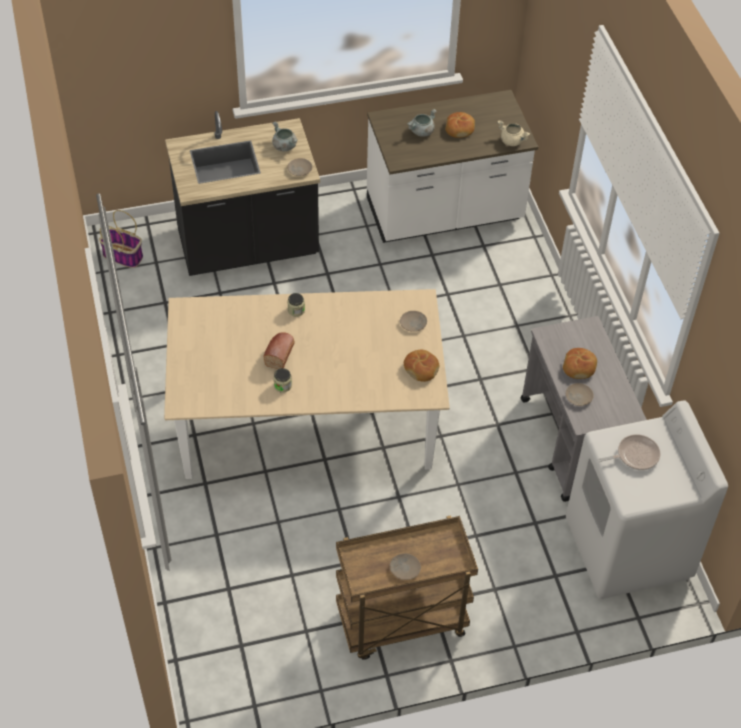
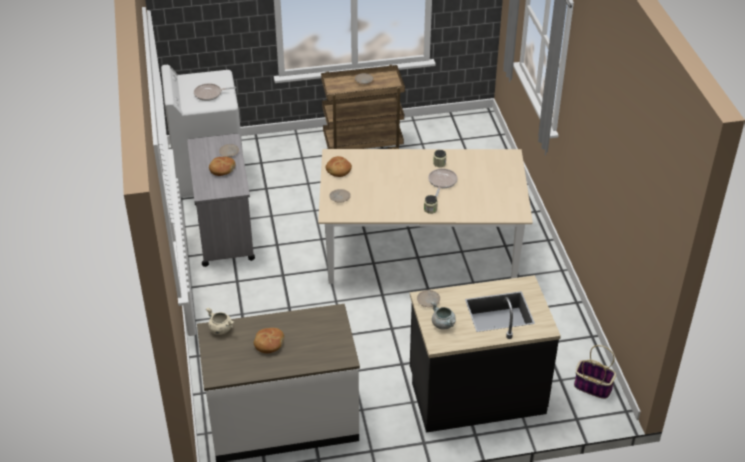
camera: 175 degrees left, 10 degrees down
(280, 354) = (442, 182): bread -> frying pan
(421, 132) = (307, 341): grey cooking pot -> none

